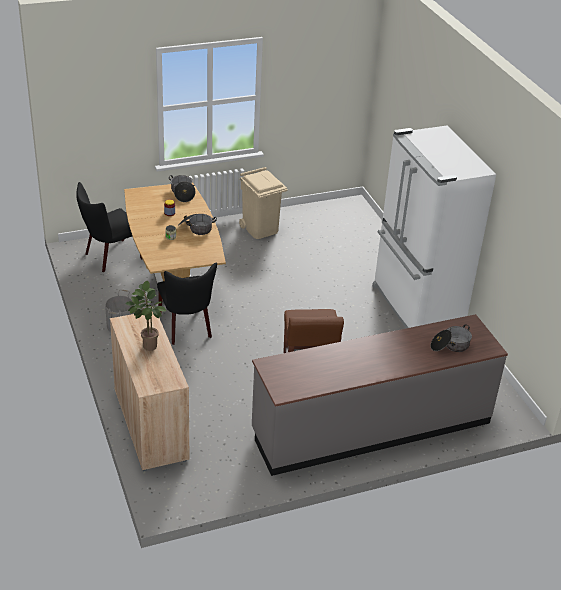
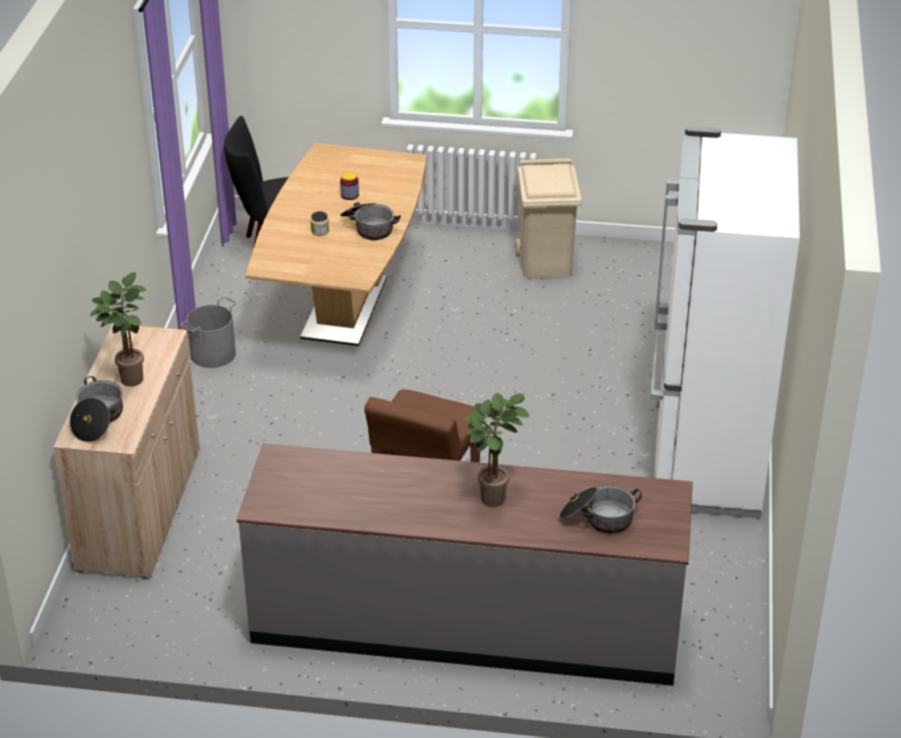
camera: 30 degrees right, 0 degrees up
(182, 193) = (396, 169): cooking pot -> cooking pot (98, 420)
(187, 328) = (305, 386): black chair -> none
(392, 350) = (492, 496): none -> potted plant

